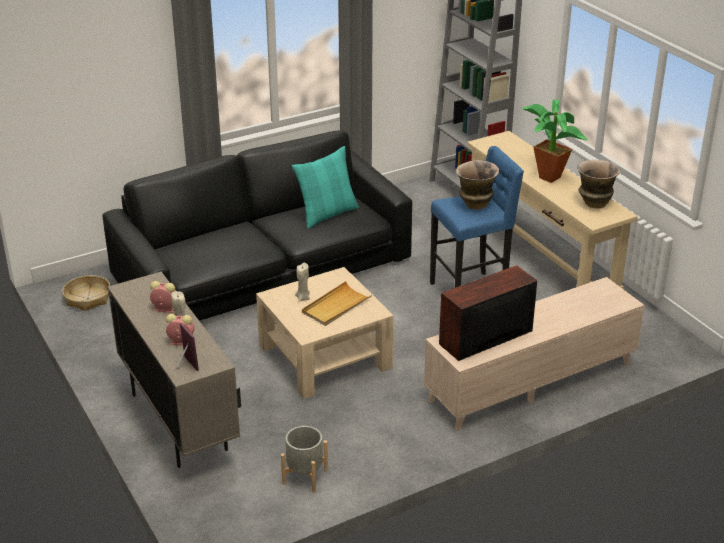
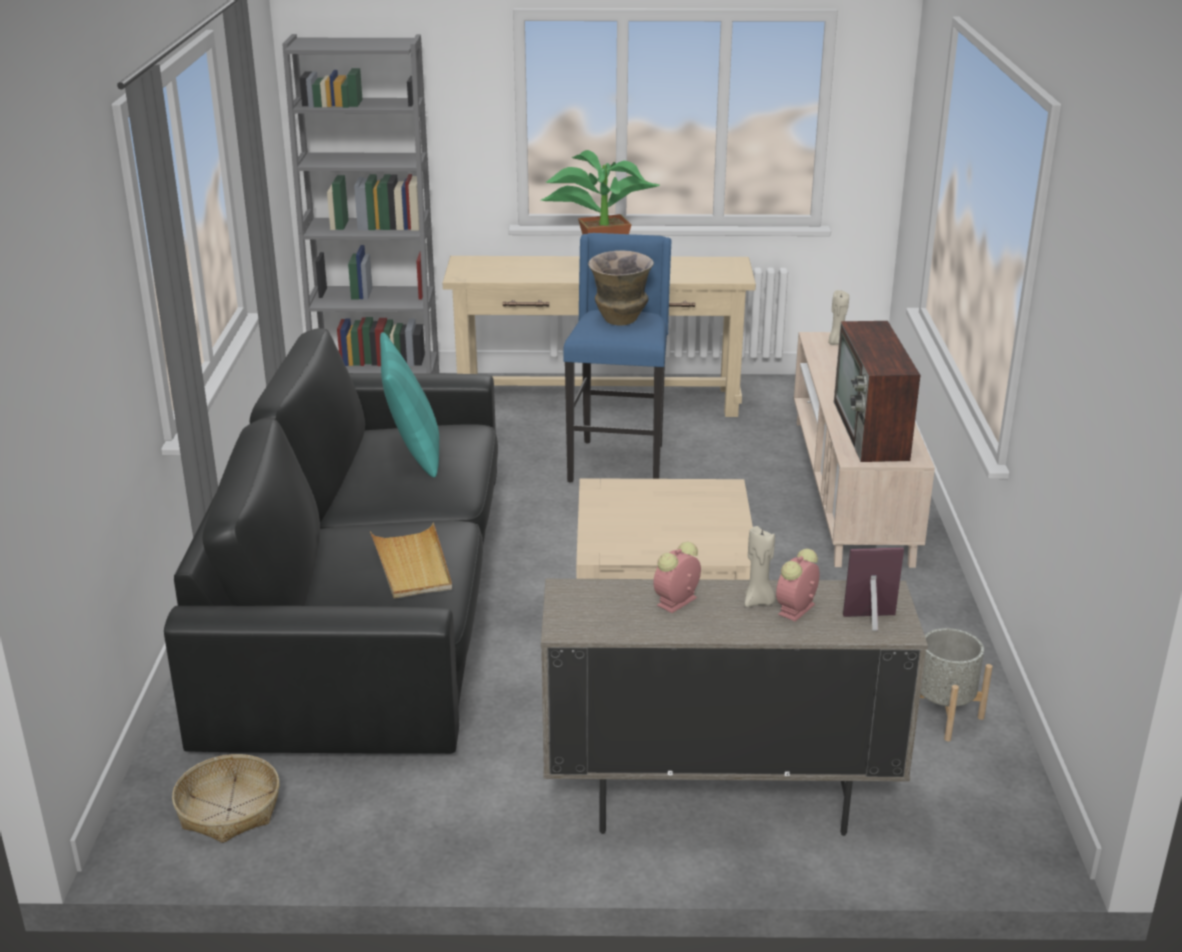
camera: 60 degrees left, 5 degrees down
(303, 298) = (631, 530): beige candle -> beige candle (836, 343)
(336, 306) = (681, 512): beige tray -> beige tray (412, 565)
(594, 204) = (696, 266): vase -> none

